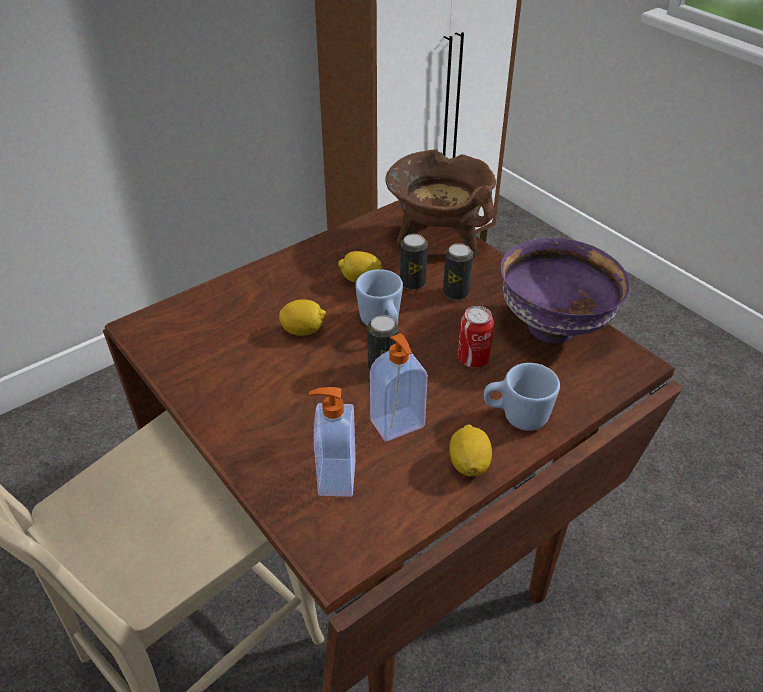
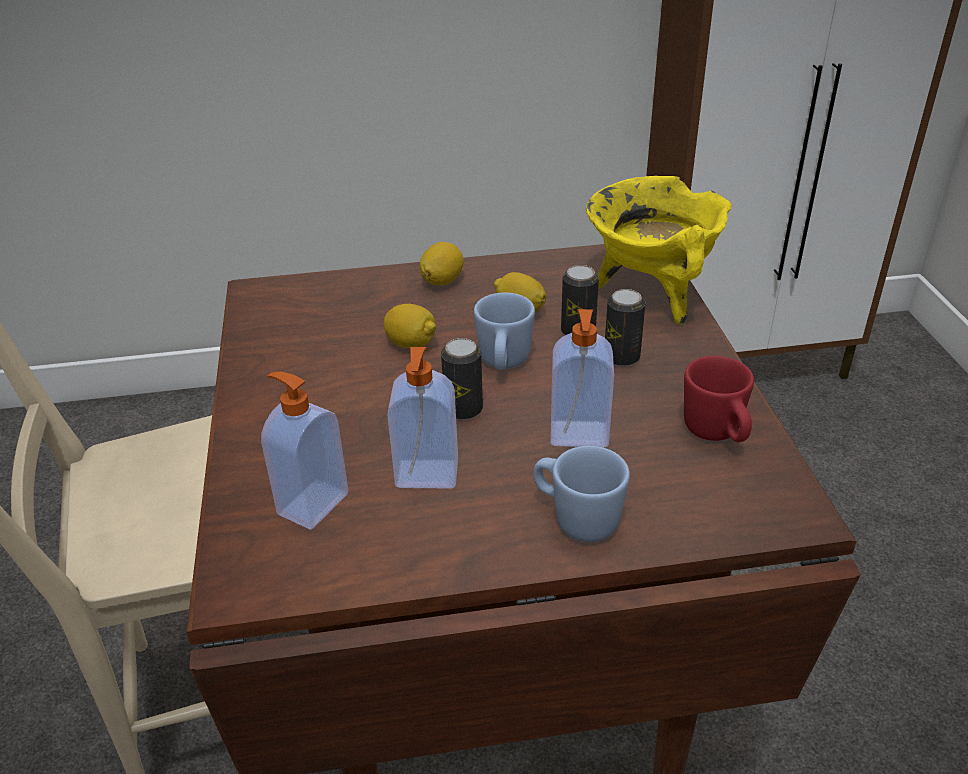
camera: 30 degrees right, 5 degrees down
(438, 239) = (651, 294): brown cooking pot -> yellow cooking pot
(469, 464) = (471, 549): lemon -> lemon (442, 280)
(473, 359) = (579, 435): can -> soap dispenser
(553, 327) = (717, 434): purple bowl -> red mug

